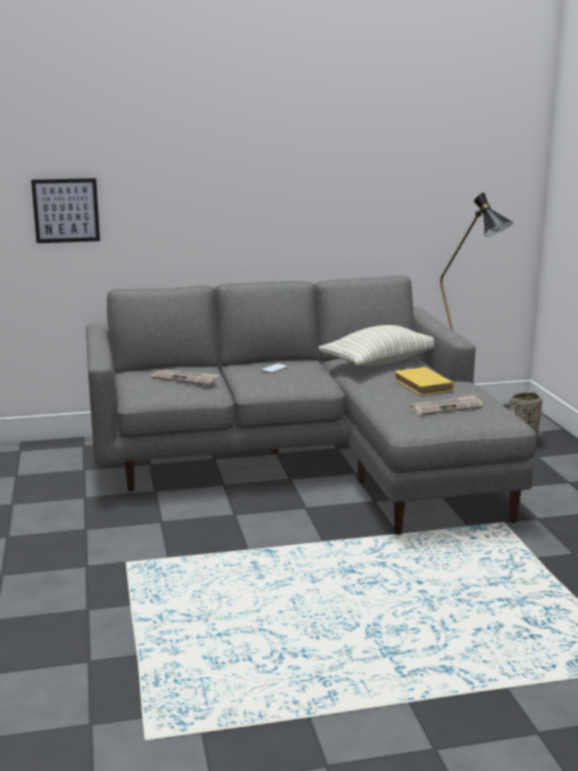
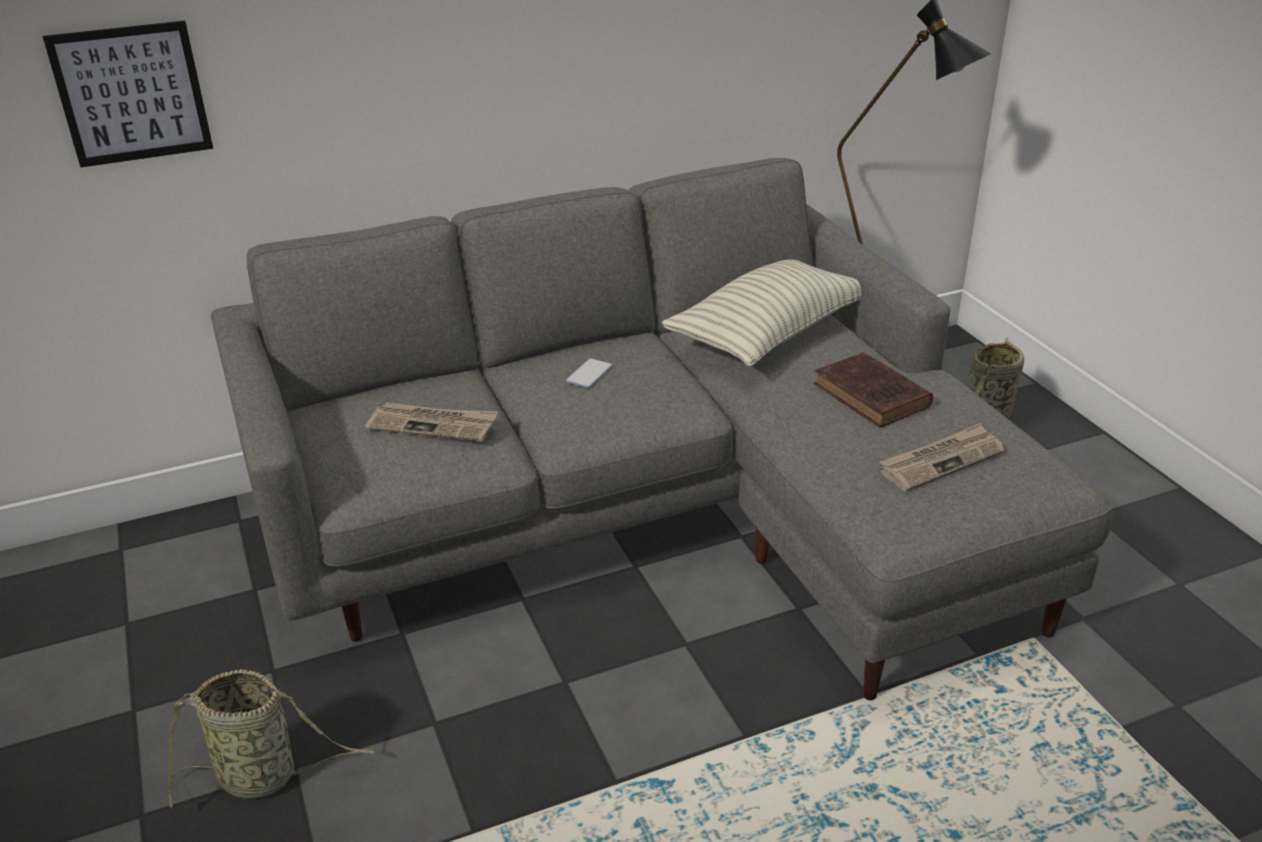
camera: 10 degrees left, 15 degrees up
(70, 530) = (264, 776): none -> basket
(424, 385) = (873, 396): yellow book -> brown book

